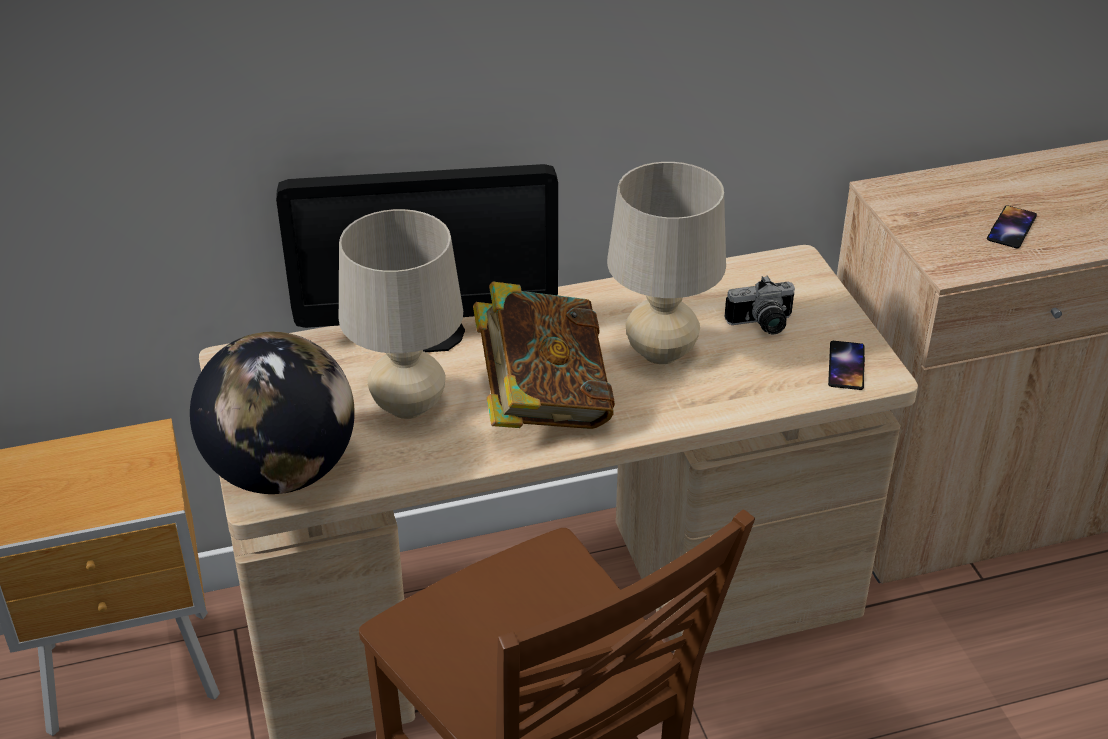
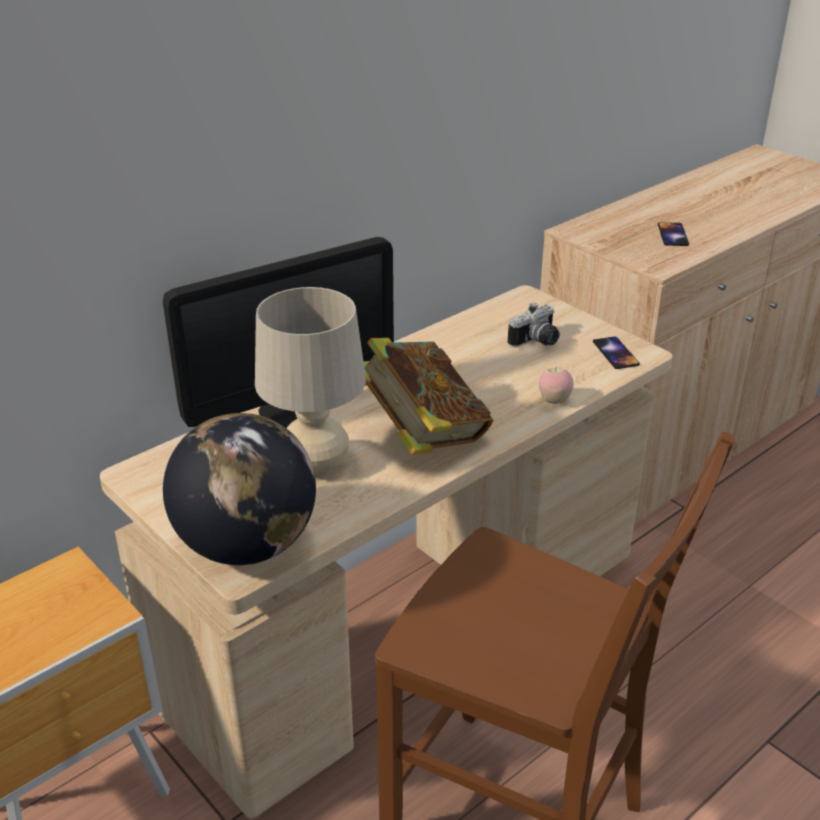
camera: 25 degrees left, 5 degrees down
(661, 352) = (481, 377): beige table lamp -> none
(722, 405) = (554, 401): none -> apple

